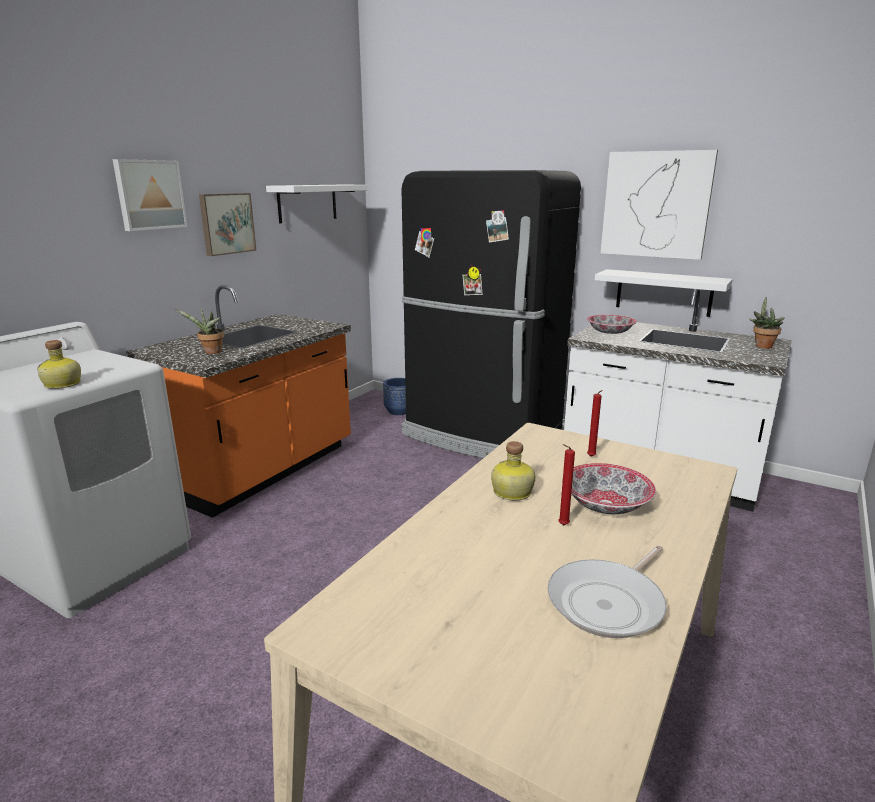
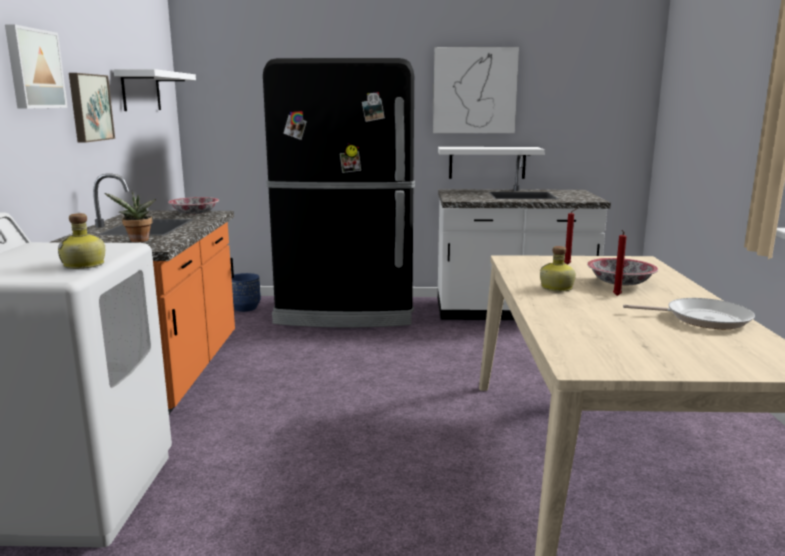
camera: 30 degrees left, 5 degrees down
(609, 602) = (702, 318): frying pan -> frying pan turned 90 degrees counterclockwise
(610, 332) = (465, 196): bowl -> bowl (195, 213)
(761, 346) = (574, 193): potted plant -> none

